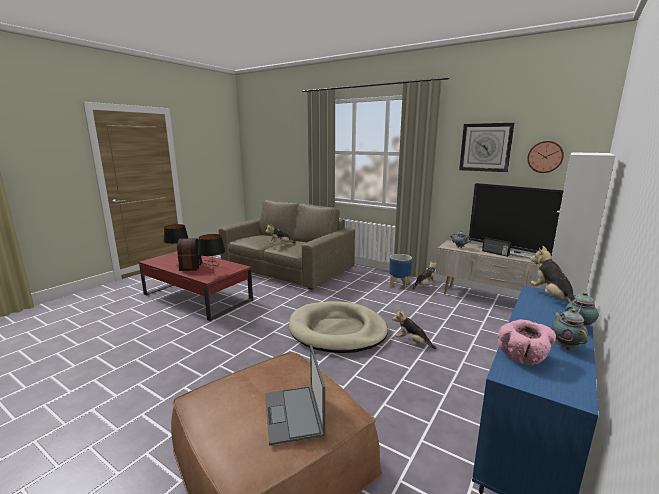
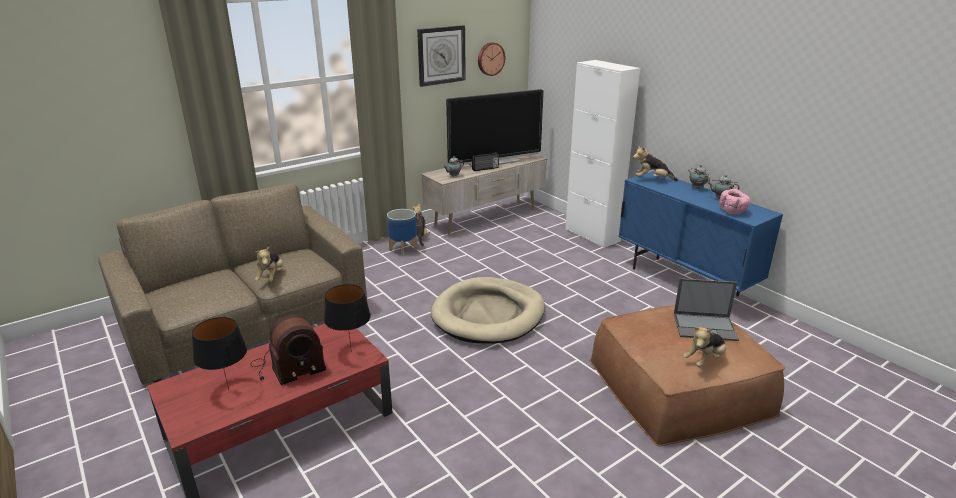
camera: 70 degrees left, 10 degrees up
(198, 265) = (287, 366): radio -> radio turned 45 degrees counterclockwise
(412, 342) = (537, 280): plush toy -> plush toy (705, 360)

